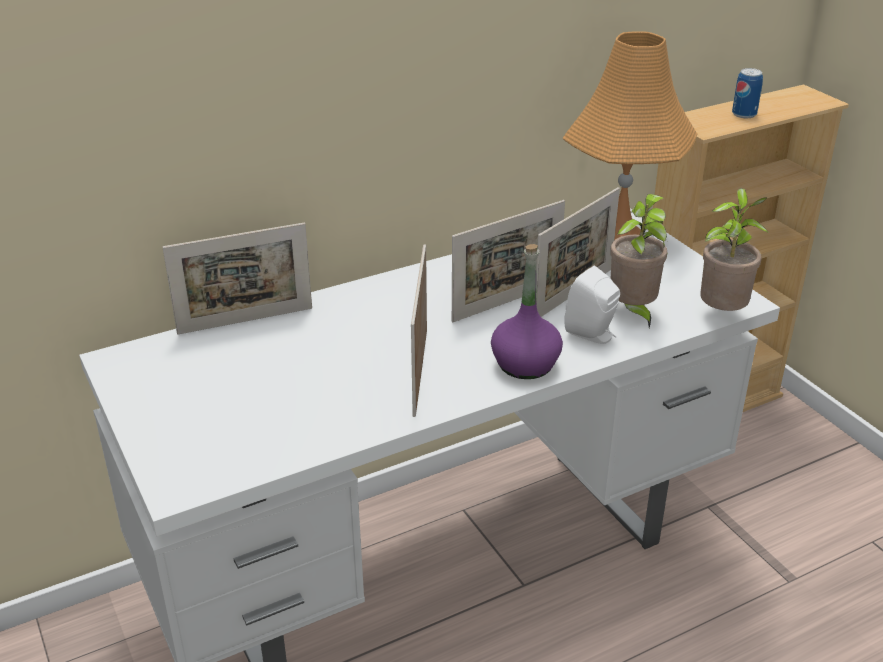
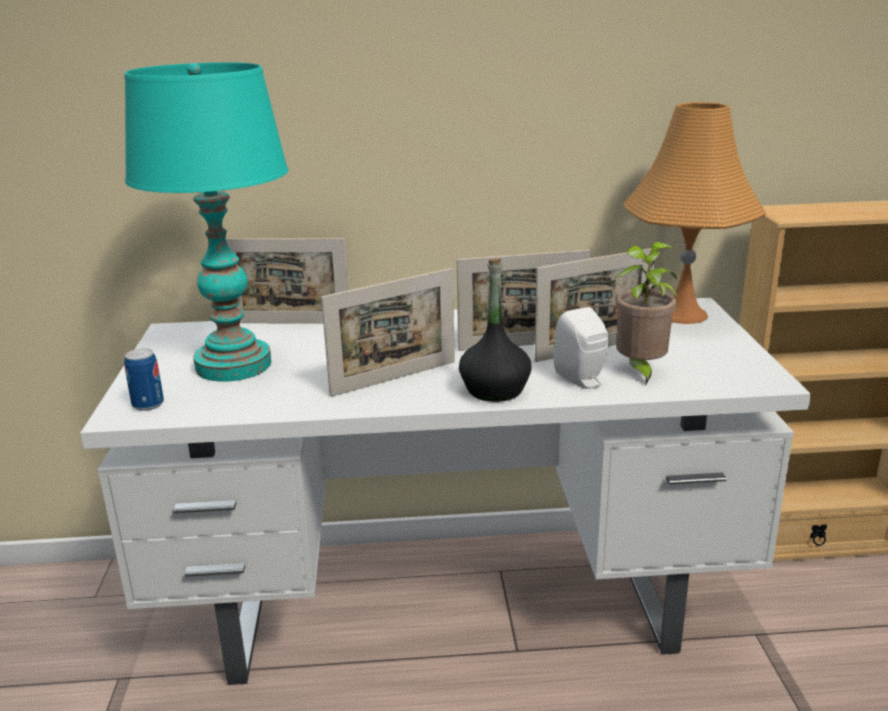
camera: 25 degrees right, 10 degrees down
(238, 393) = (233, 366): none -> turquoise table lamp
(420, 371) = (394, 378): picture frame -> picture frame turned 150 degrees counterclockwise
(525, 364) = (494, 390): purple bottle -> black bottle
(722, 313) = (737, 387): potted plant -> none
(744, 114) = (843, 211): can -> can (148, 404)

